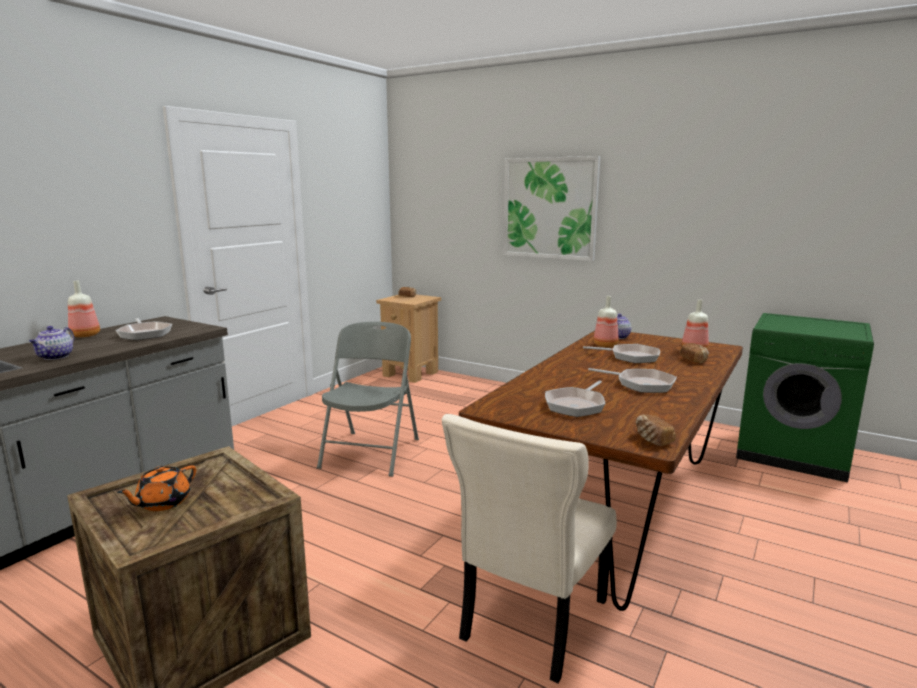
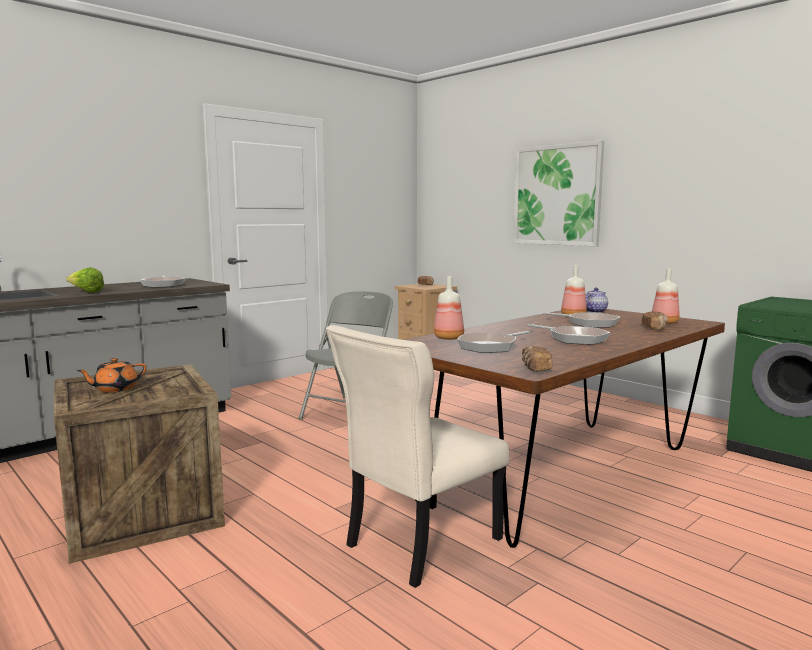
camera: 15 degrees right, 5 degrees down
(55, 357) = (86, 292): teapot -> lettuce
(86, 335) = (120, 284): bottle -> bottle (449, 338)

